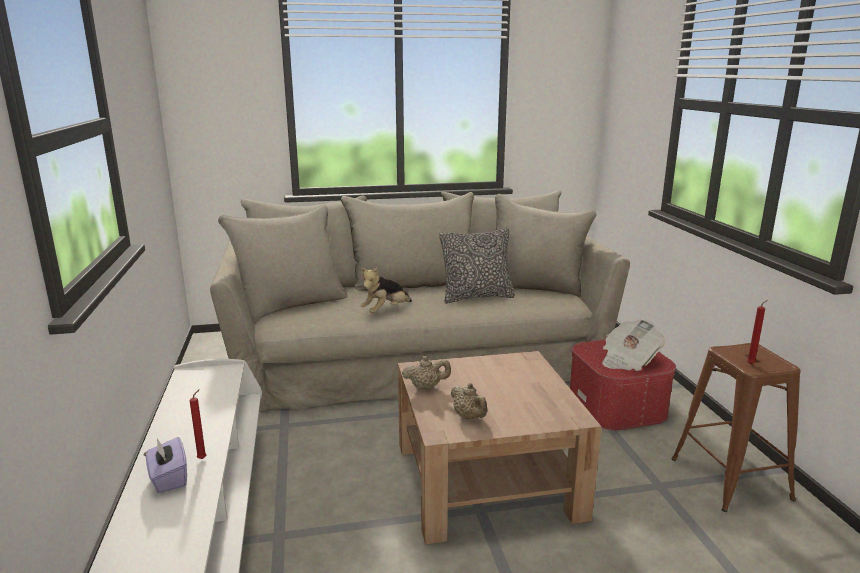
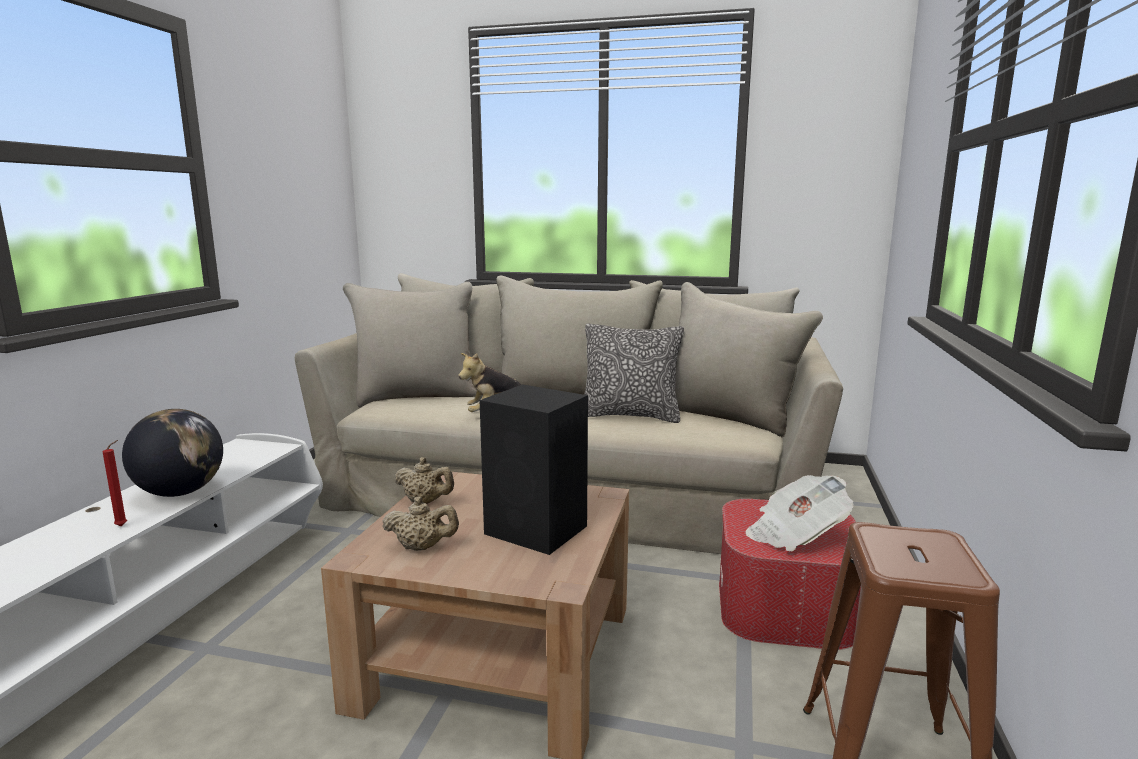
camera: 25 degrees right, 5 degrees down
(169, 478) = (66, 537): purple tissue box -> none
(205, 422) = (180, 492): none -> globe
(469, 417) = (422, 547): beige teapot -> beige teapot turned 75 degrees counterclockwise
(522, 390) = (538, 530): none -> black speaker
(751, 364) = (901, 561): red candle -> none

